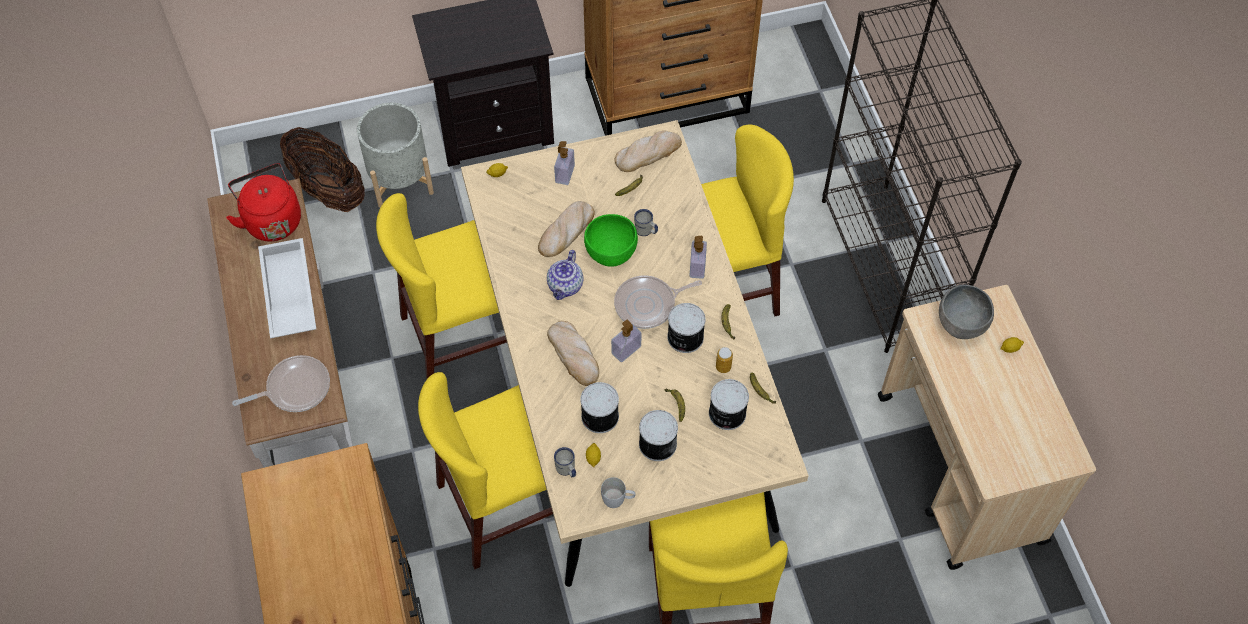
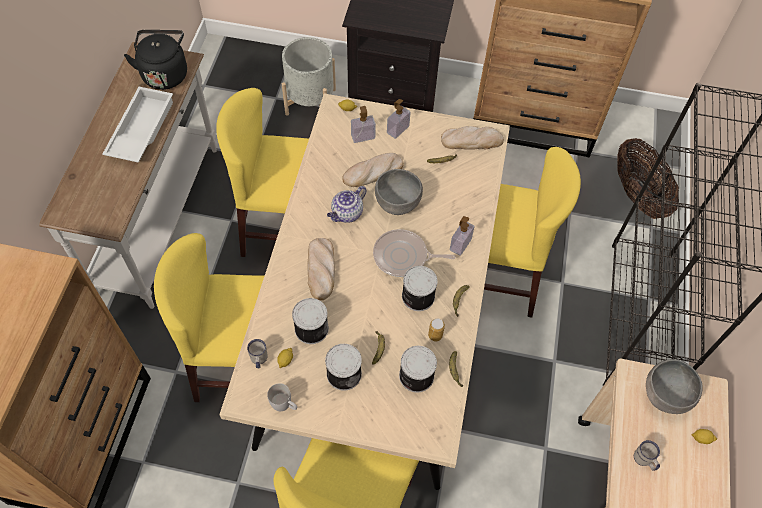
camera: 25 degrees right, 0 degrees up
(271, 219) = (165, 73): red kettle -> black kettle
(294, 388) = (99, 200): frying pan -> none
(328, 190) = (259, 89): basket -> basket (638, 195)
(610, 254) = (397, 204): green bowl -> grey bowl
(626, 350) = (364, 285): soap dispenser -> soap dispenser (363, 136)
(646, 231) = (435, 199): white mug -> white mug (644, 460)

